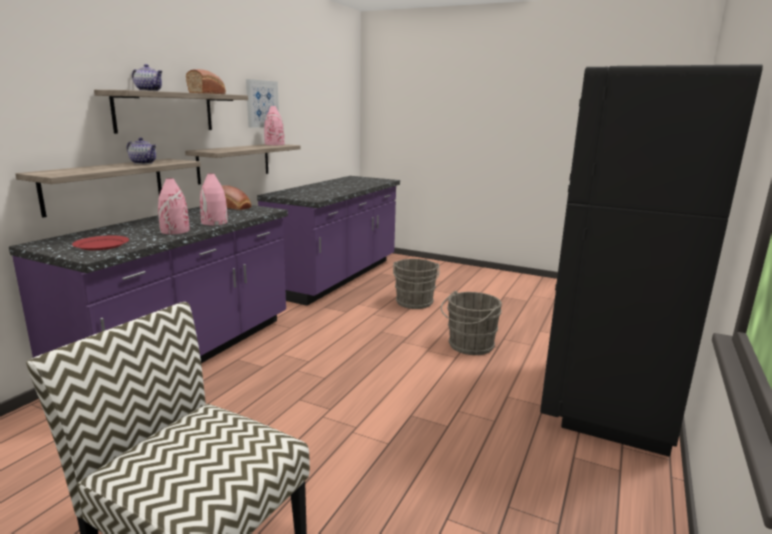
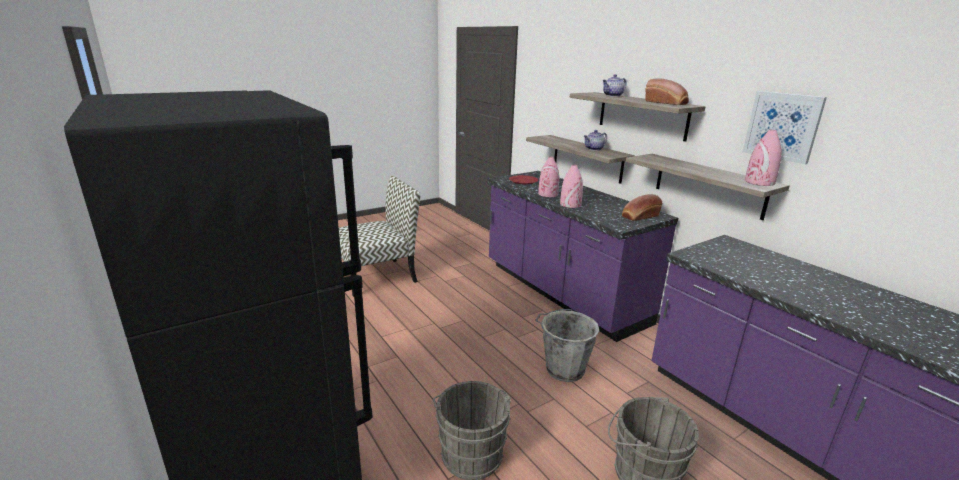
camera: 120 degrees right, 5 degrees up
(340, 334) = (563, 369): none -> grey bucket

